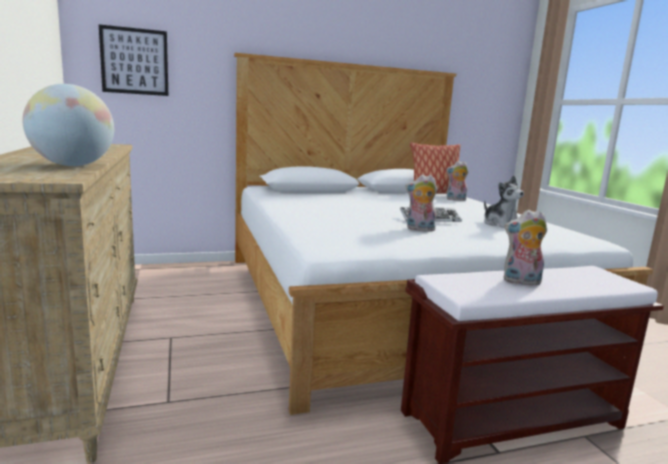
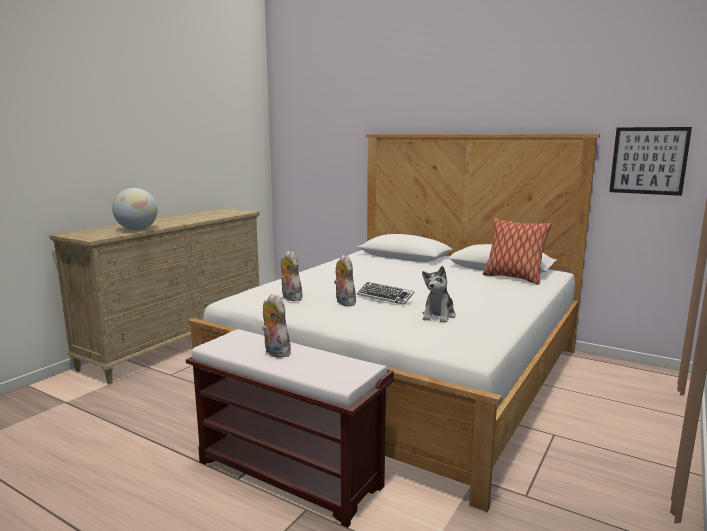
camera: 50 degrees right, 0 degrees up
(134, 61) = (306, 147): picture -> picture (648, 160)
(455, 200) = (514, 286): plush toy -> plush toy (290, 298)

